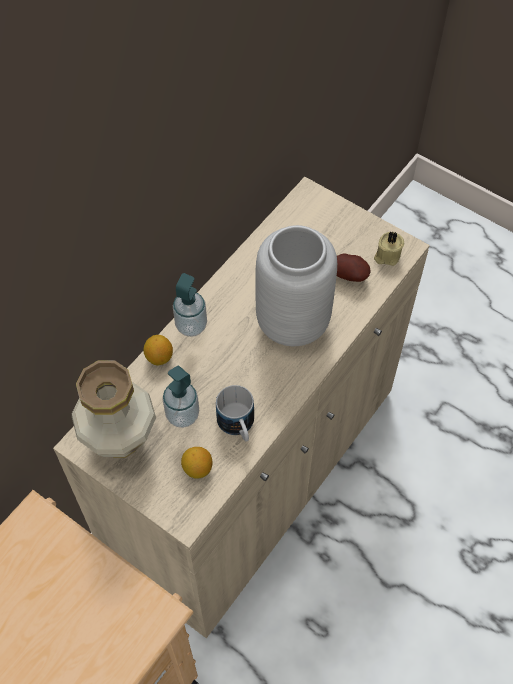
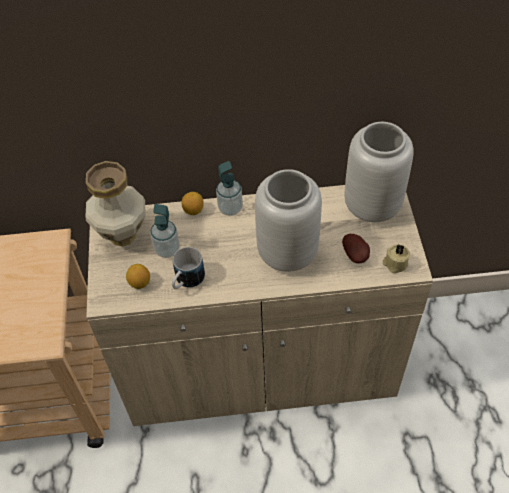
camera: 50 degrees right, 5 degrees down
(311, 219) = (373, 206): none -> grey vase

